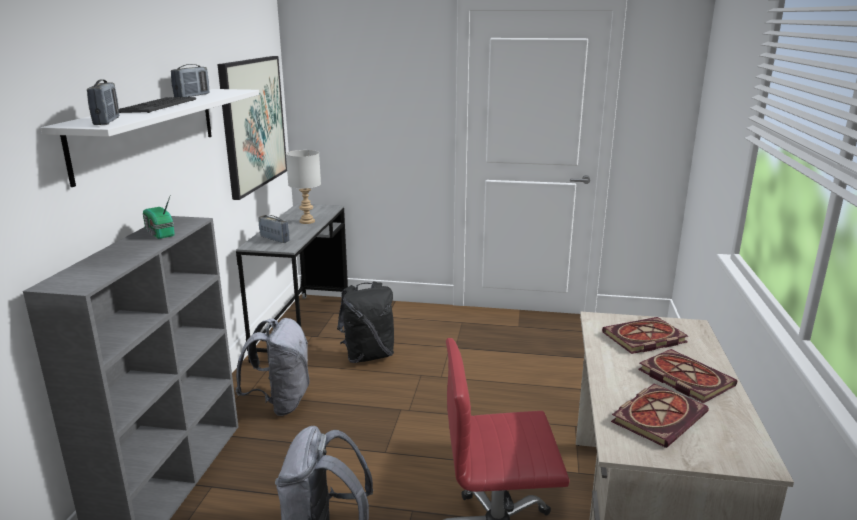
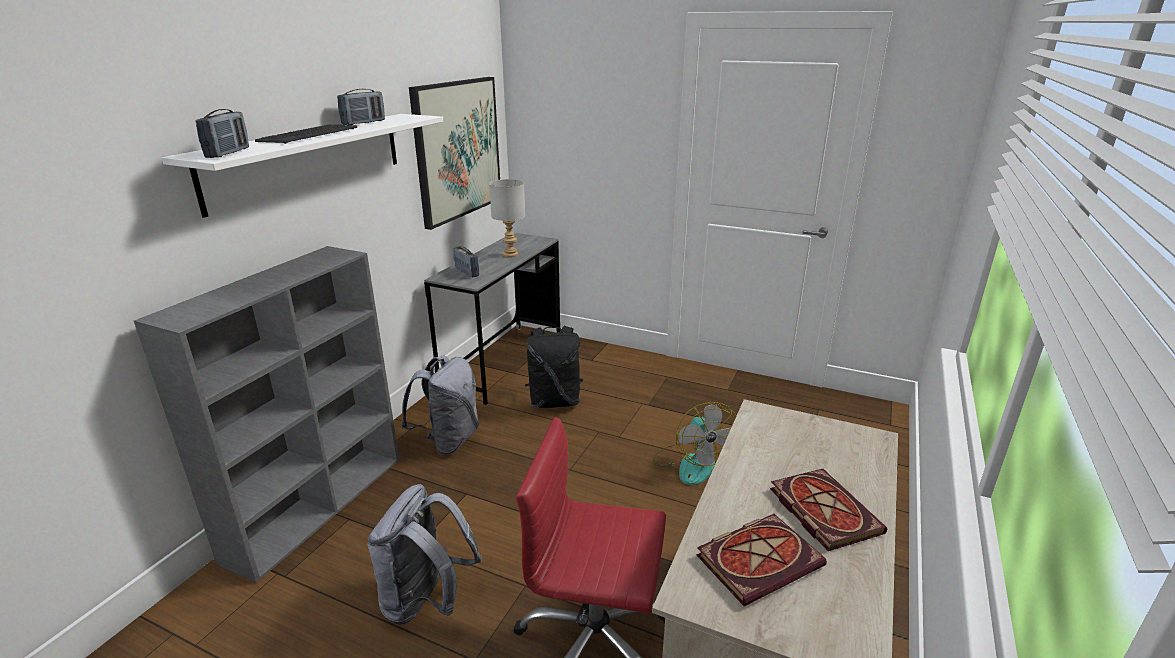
camera: 15 degrees right, 5 degrees up
(159, 233) = (303, 266): radio -> none
(514, 388) = (692, 463): none -> fan
(643, 339) = (800, 447): book -> none

